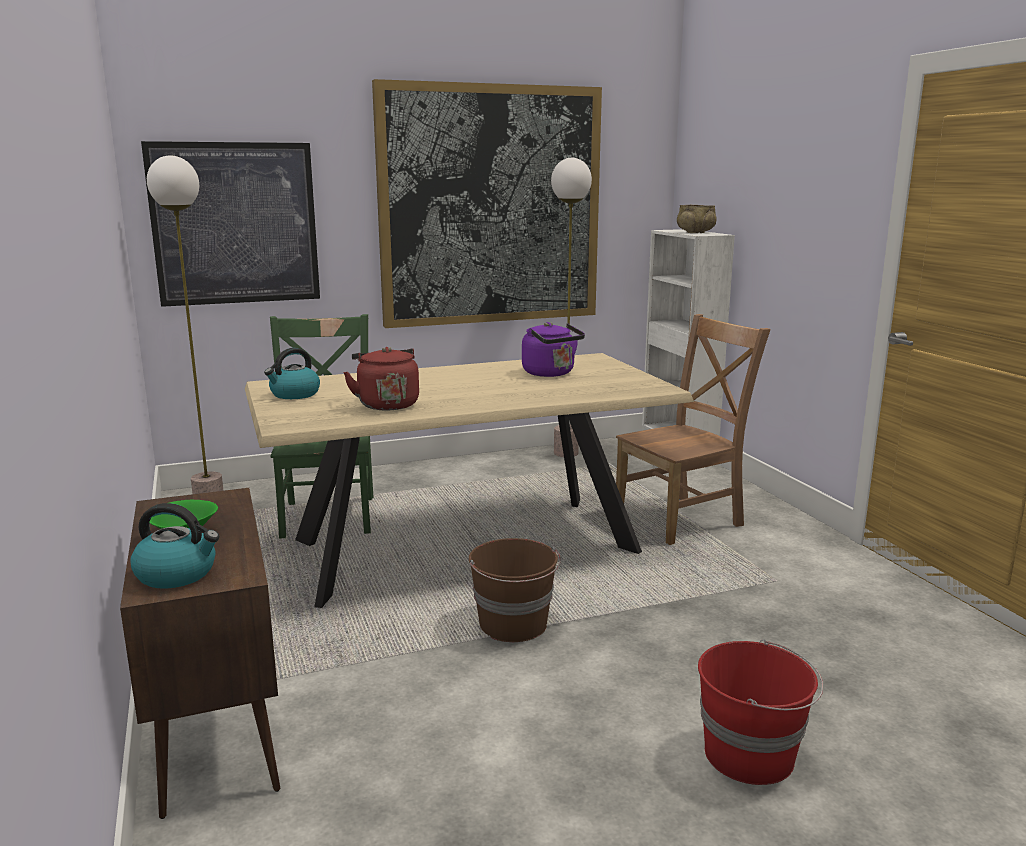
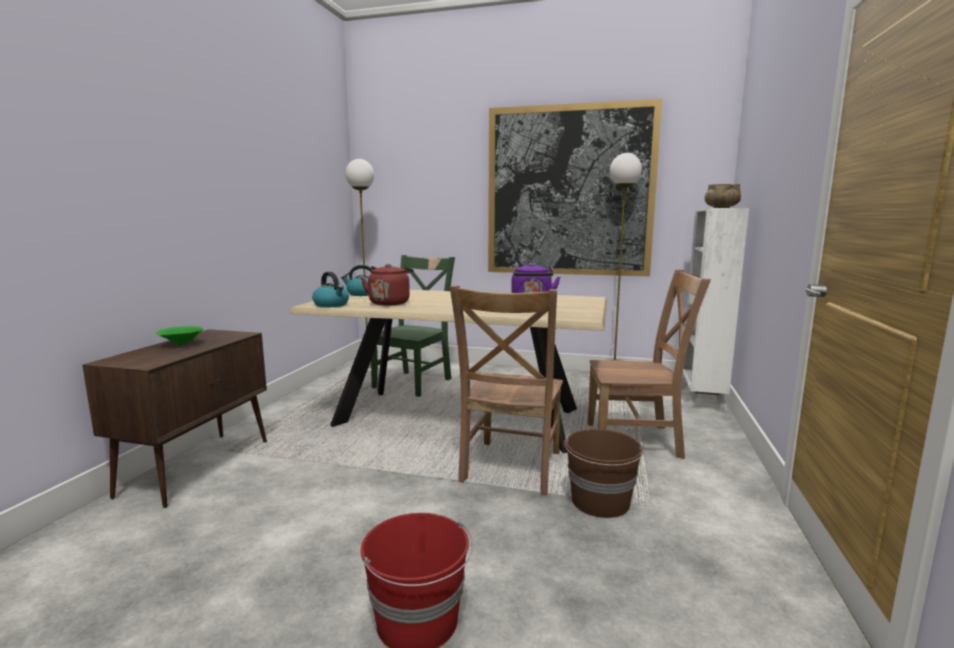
camera: 35 degrees right, 5 degrees down
(177, 574) = (134, 357): kettle -> kettle (331, 305)
(235, 224) = (406, 202): picture -> none
(514, 625) = (411, 469): brown bucket -> brown bucket (600, 502)
(613, 587) = (510, 468): none -> brown chair

